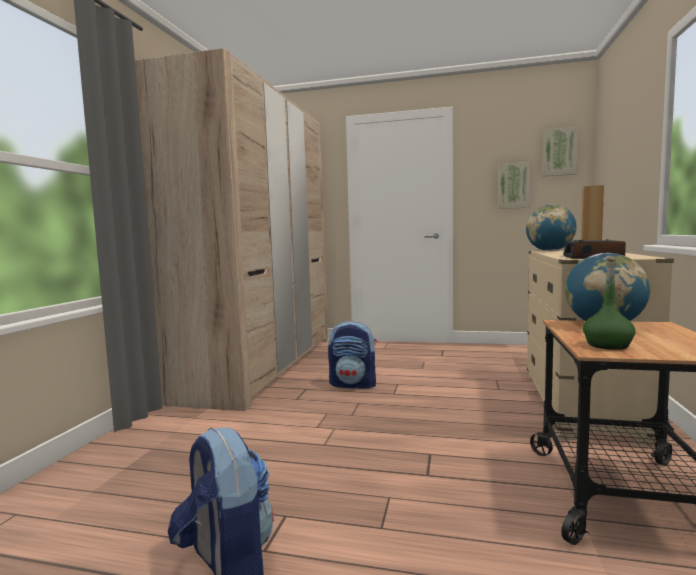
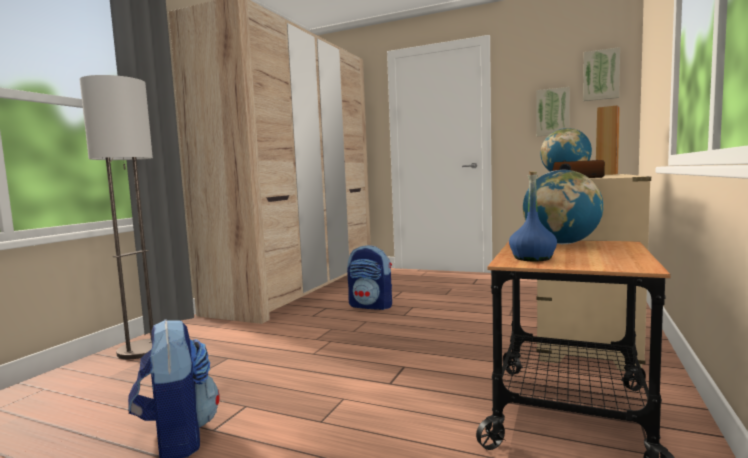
camera: 10 degrees right, 0 degrees up
(117, 453) = (141, 350): none -> floor lamp
(608, 345) = (532, 258): green bottle -> blue bottle

